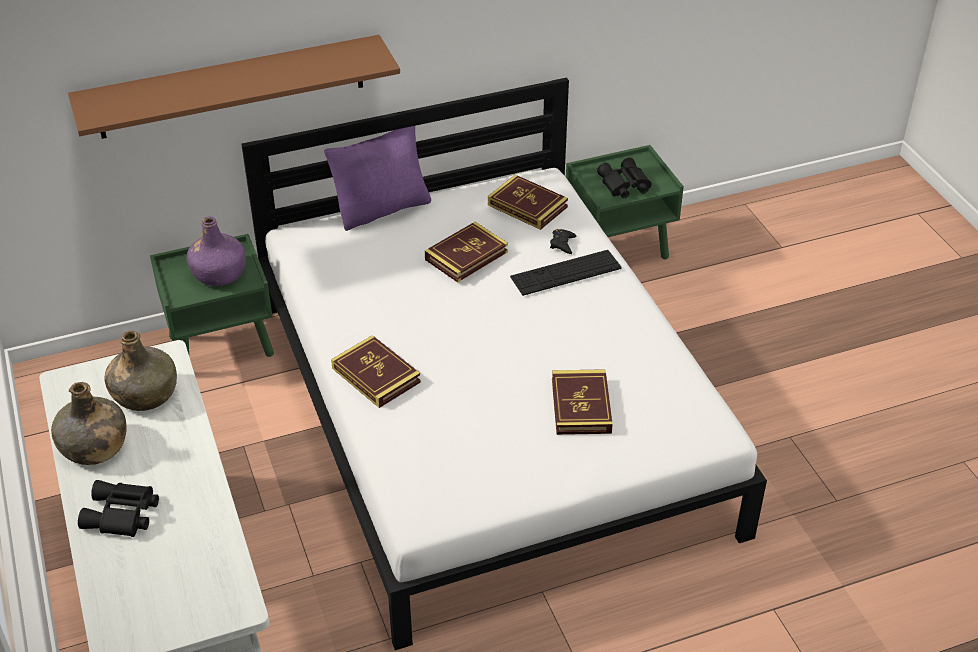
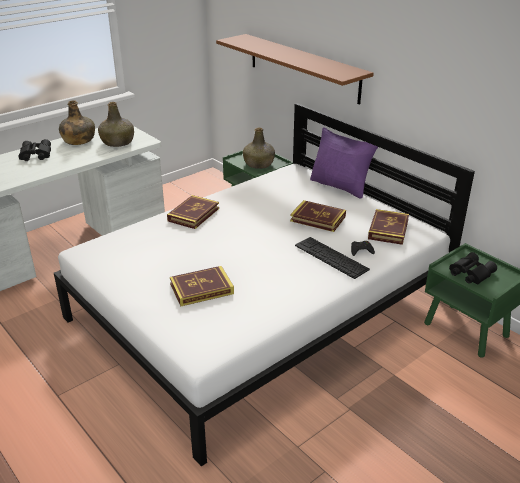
camera: 70 degrees right, 10 degrees down
(219, 273) = (259, 164): purple bottle -> green bottle

